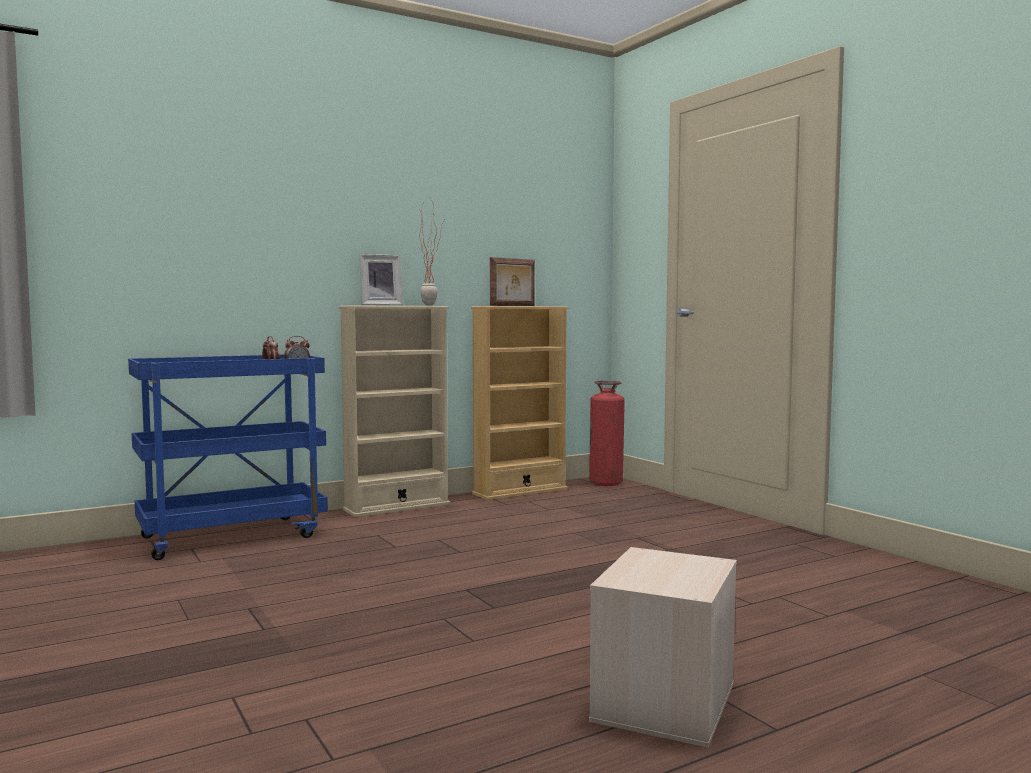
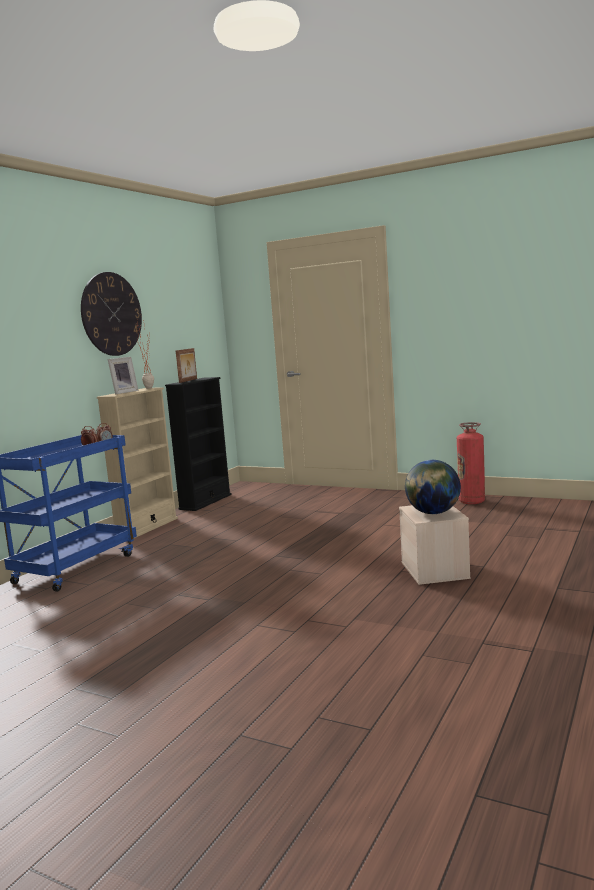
camera: 30 degrees left, 5 degrees up
(387, 194) = (111, 314): none -> wall clock
(520, 491) = (205, 502): beige bookcase -> black bookcase
(606, 483) = (247, 486): fire extinguisher -> fire extinguisher (471, 501)
(662, 574) = (433, 513): none -> globe

